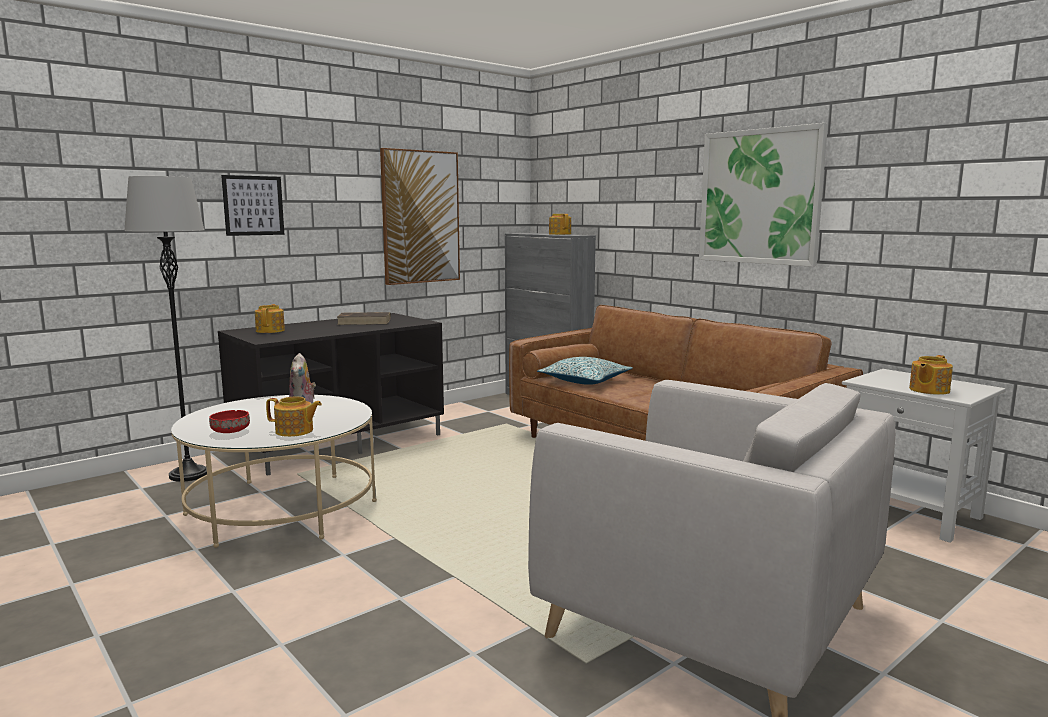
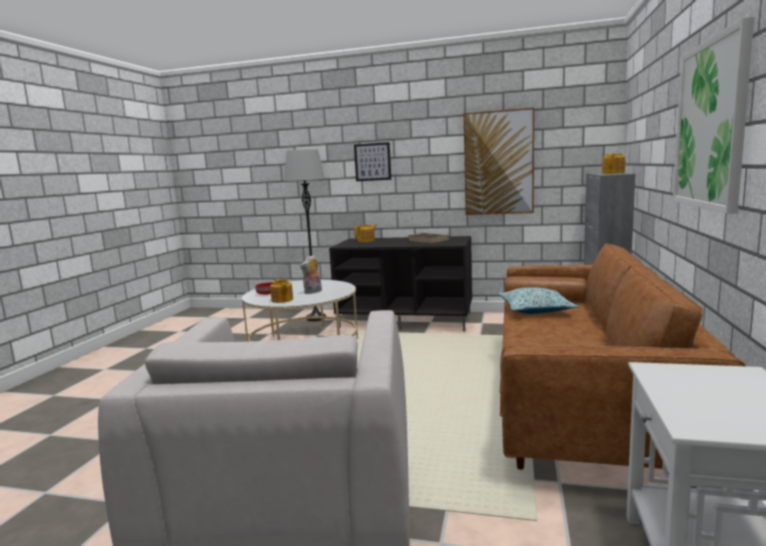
camera: 55 degrees right, 0 degrees up
(928, 390) = (690, 404): teapot -> none

